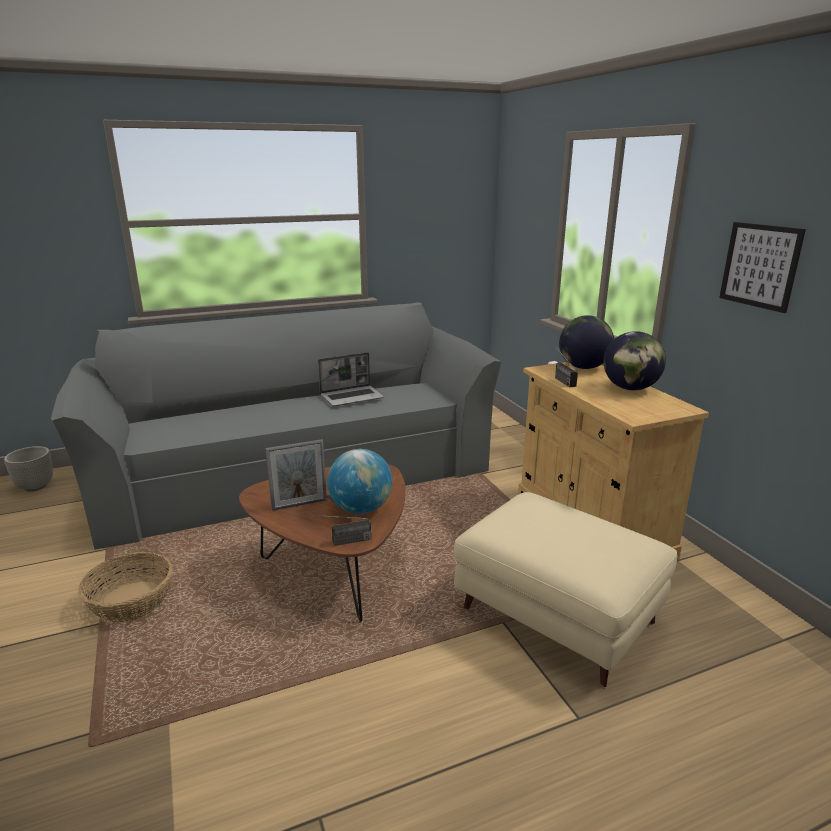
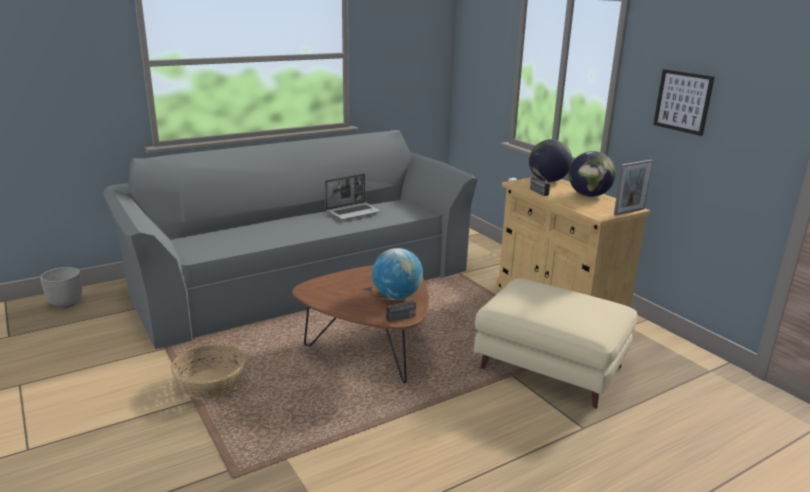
camera: 10 degrees left, 0 degrees up
(299, 504) = (346, 296): picture frame -> picture frame (629, 211)

